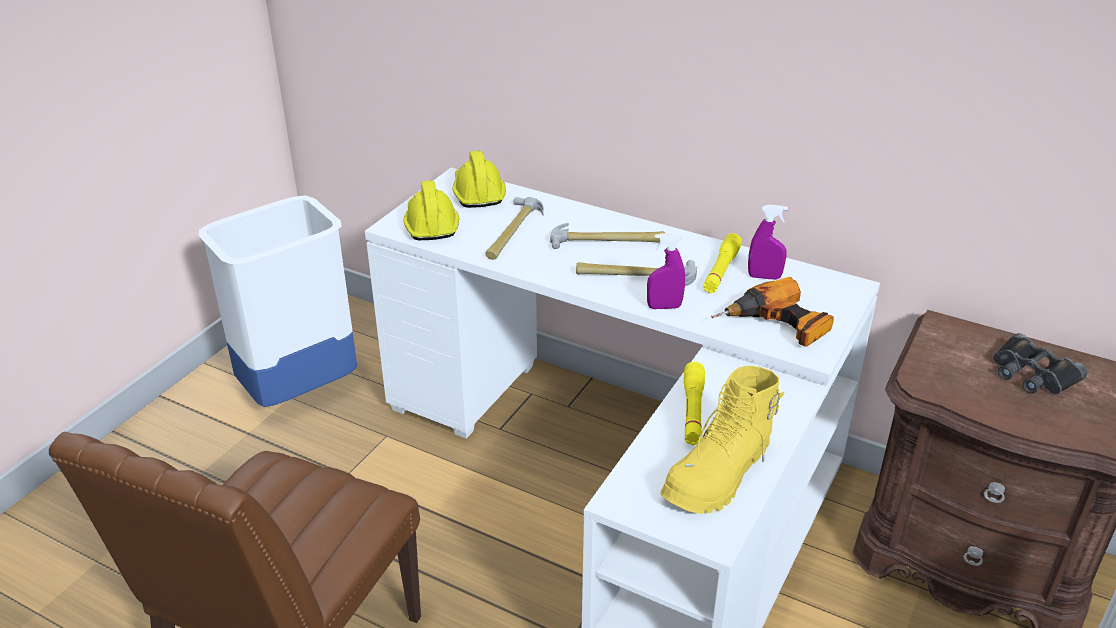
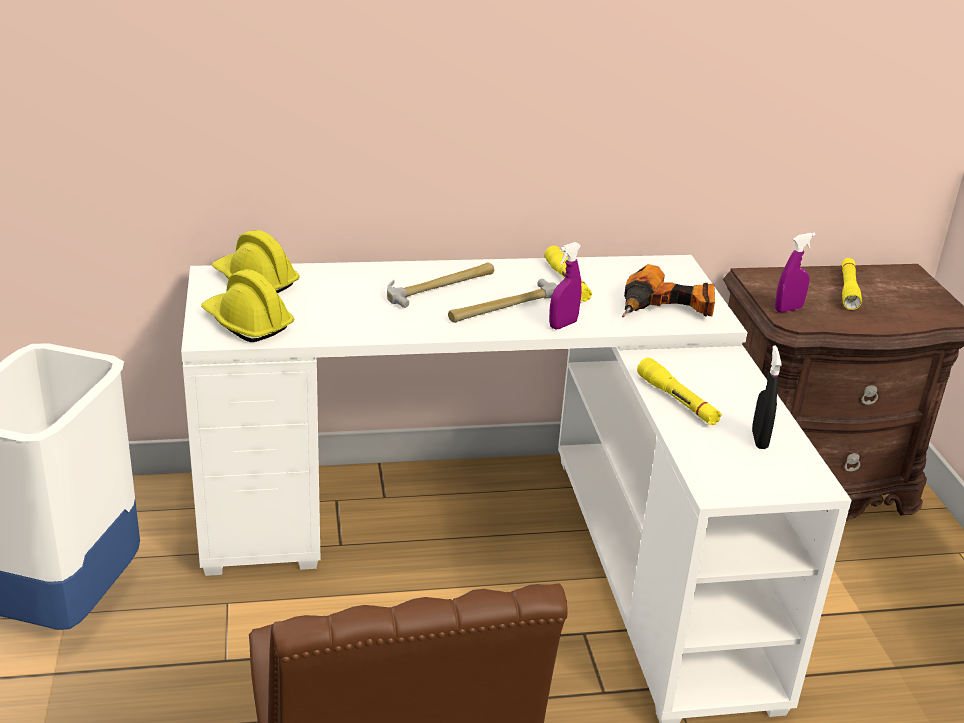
camera: 40 degrees left, 5 degrees down
(512, 231) = (341, 305): hammer -> none
(719, 476) = (759, 439): yellow boot -> black spray bottle
(764, 277) = (606, 276): purple spray bottle -> purple spray bottle (788, 309)
(1031, 374) = (848, 290): black binoculars -> yellow flashlight

